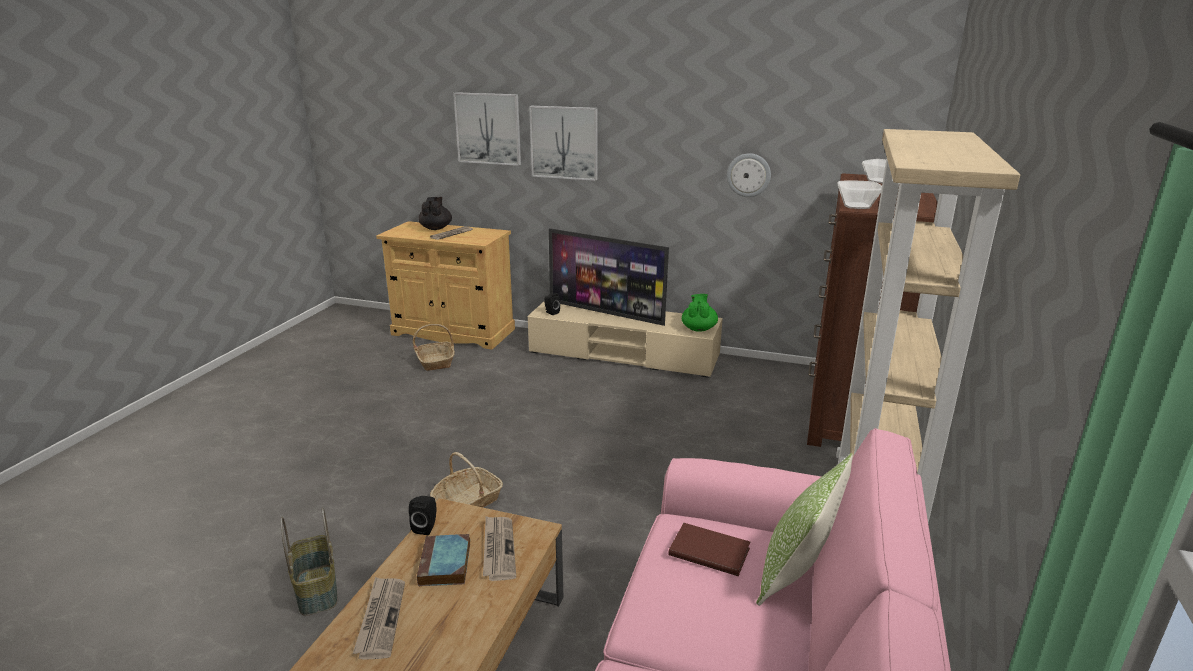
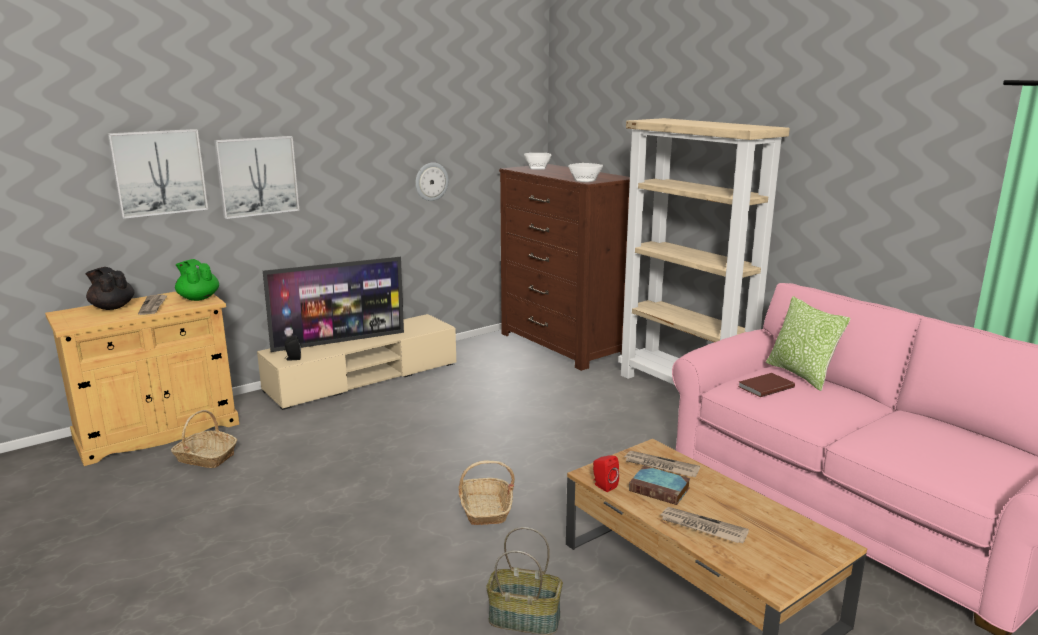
camera: 55 degrees left, 5 degrees down
(426, 527) = (603, 486): black speaker -> red speaker
(698, 328) = (431, 325): green teapot -> green teapot (198, 298)

